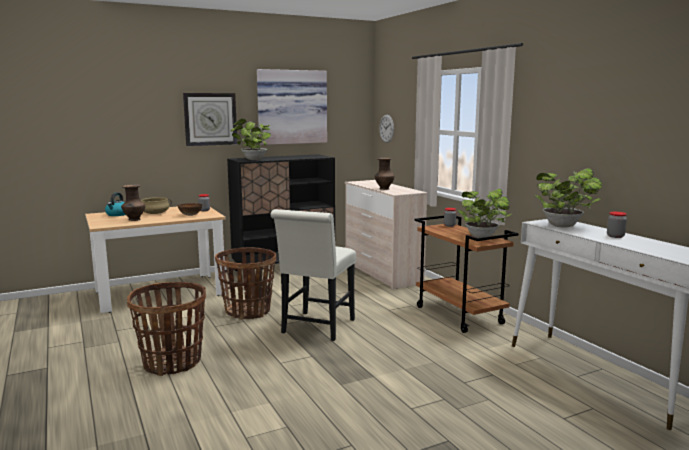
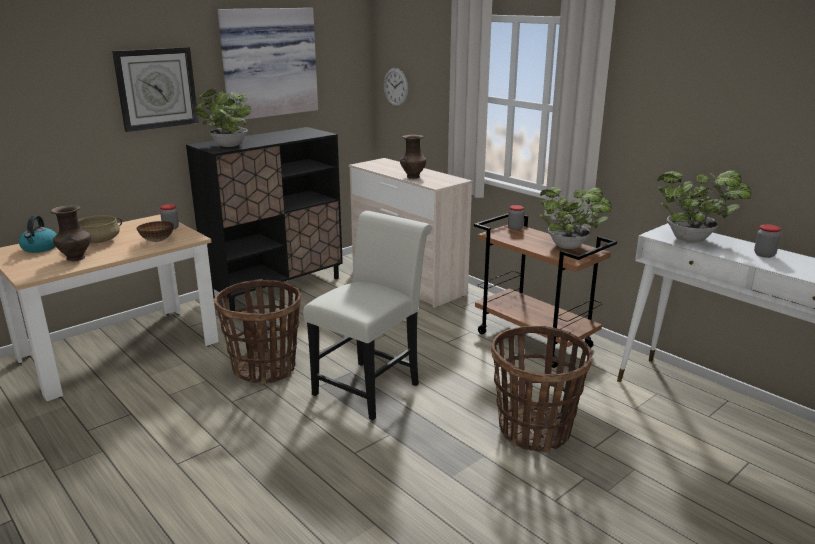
camera: 15 degrees left, 10 degrees up
(172, 363) = (203, 478): basket -> basket (534, 430)
(316, 328) = (371, 386): white chair -> white chair turned 150 degrees counterclockwise

